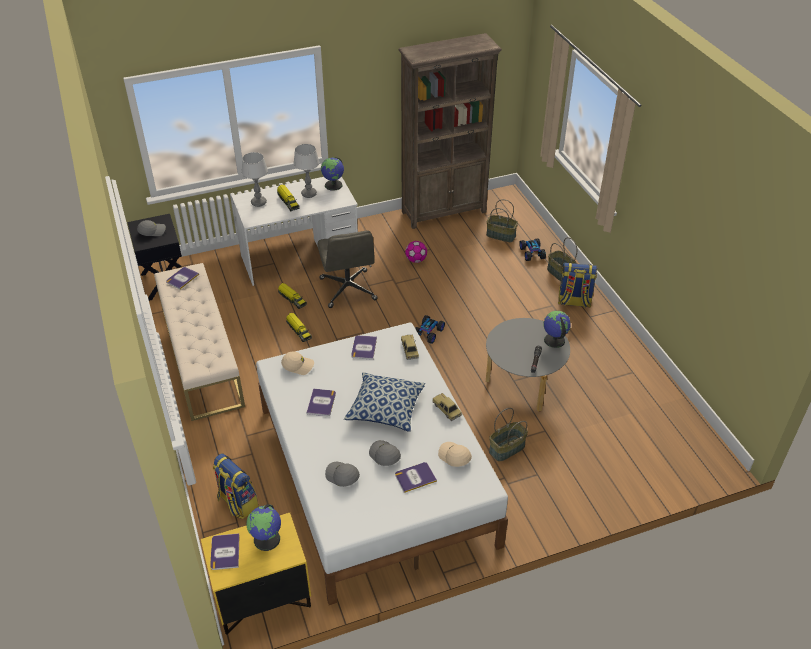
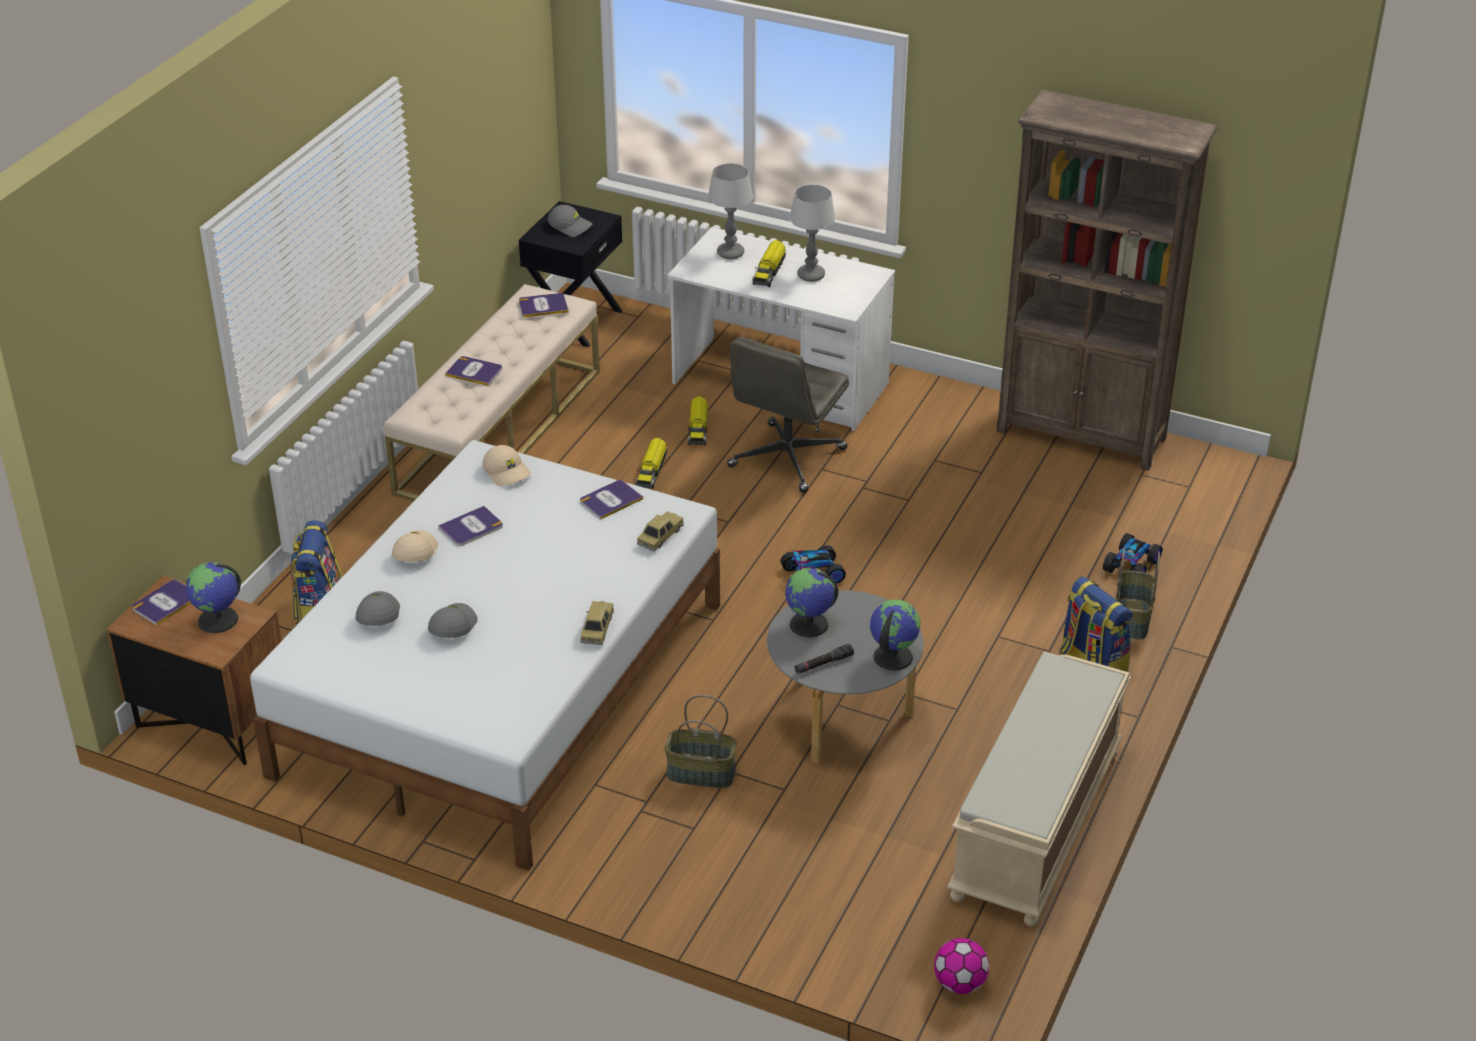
camera: 45 degrees right, 5 degrees down
(262, 599) = (212, 721): yellow nightstand -> brown nightstand
(333, 185) = (861, 281): globe -> globe (809, 625)
(385, 409) = (529, 581): pillow -> none
(415, 477) = (449, 671): book -> book (474, 371)
(416, 260) = (937, 475): football -> football (959, 984)
(454, 457) = (524, 682): beige cap -> beige cap (414, 552)
(501, 235) = (1121, 514): basket -> none
(643, 376) = (1037, 825): none -> beige bench

